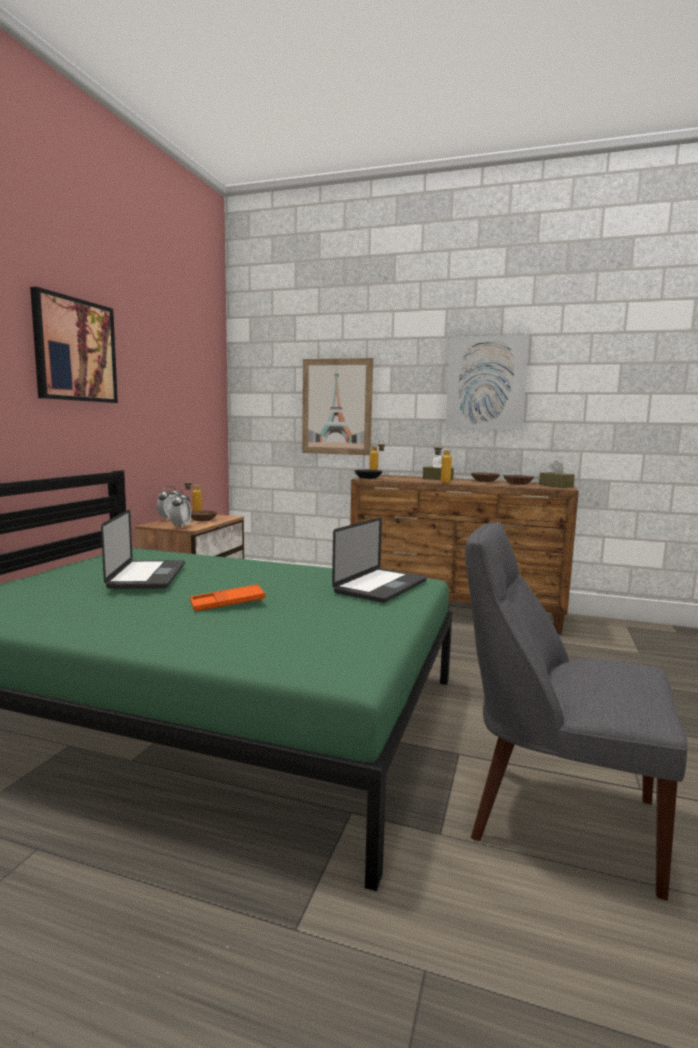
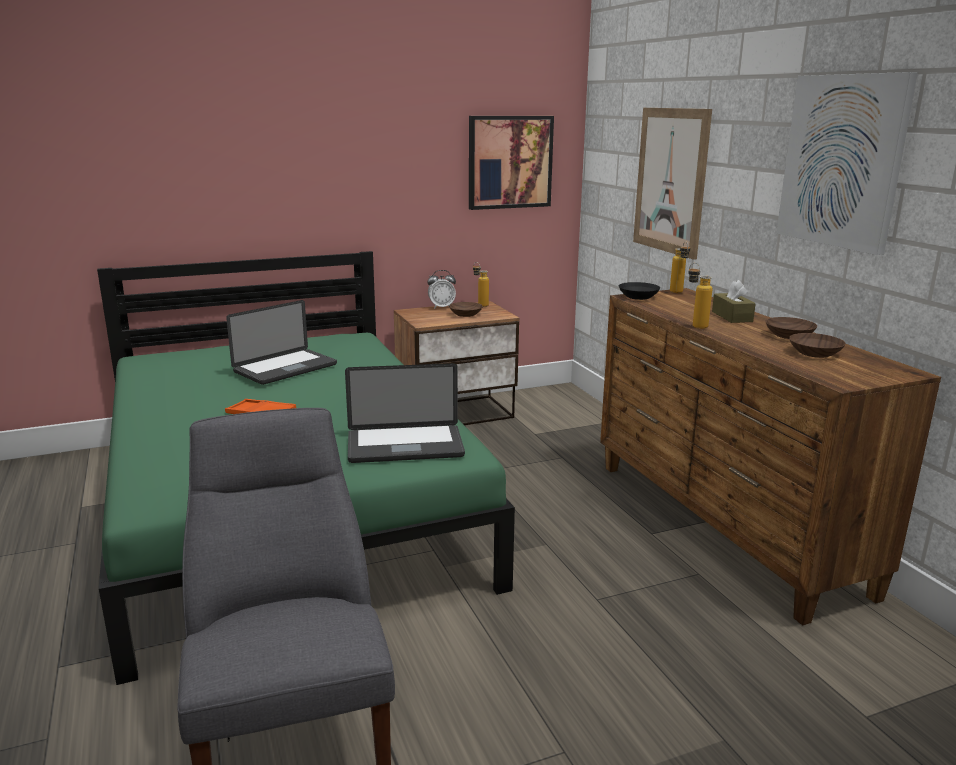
camera: 50 degrees right, 10 degrees up
(75, 350) = (321, 130): picture -> picture (509, 162)
(180, 526) = (423, 319): alarm clock -> none
(555, 486) = (858, 373): brown tissue box -> none

